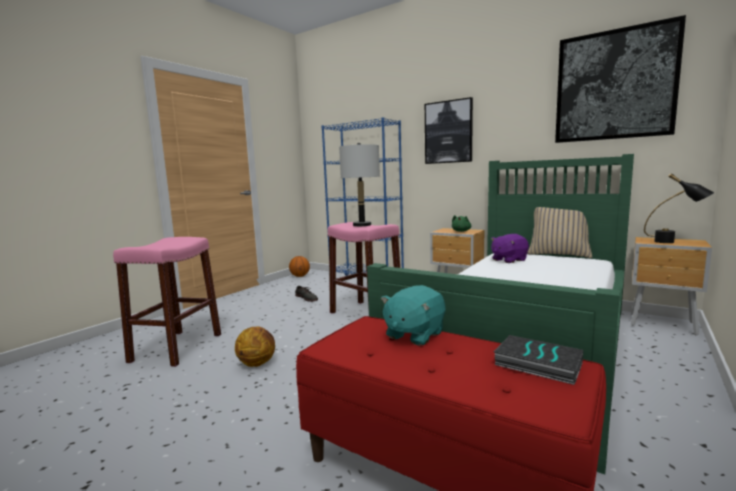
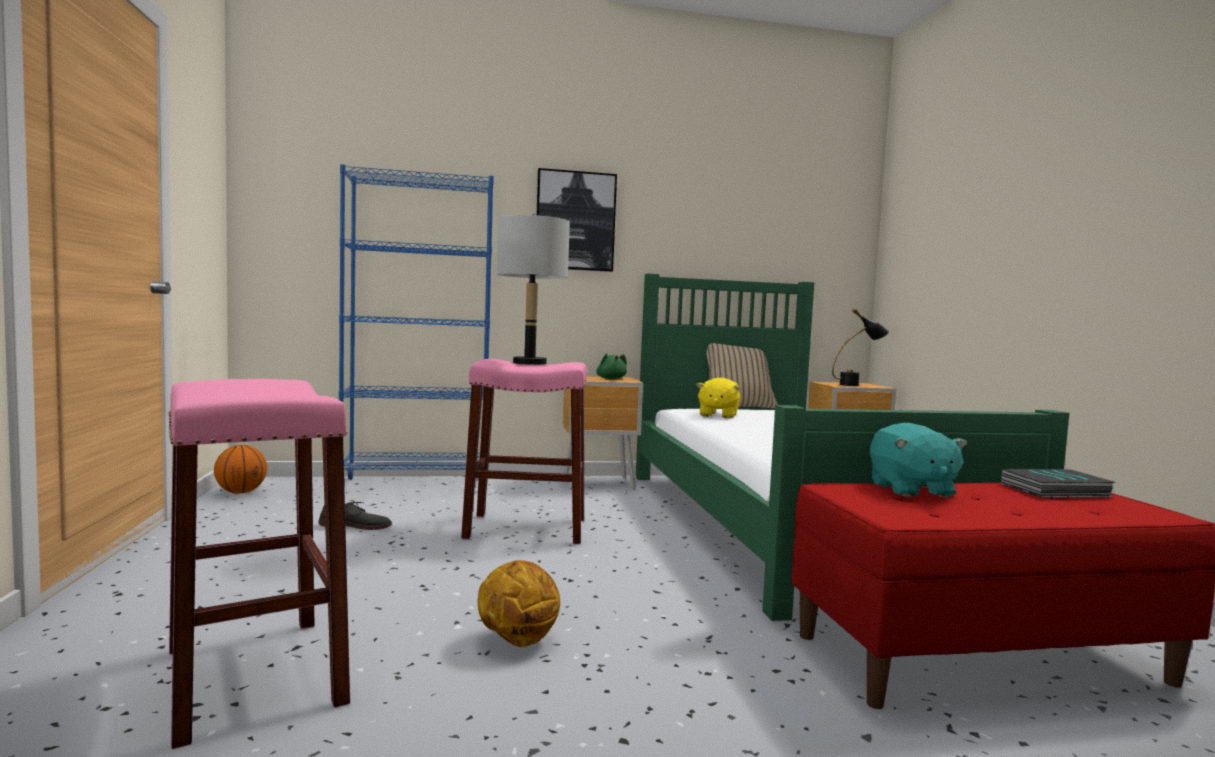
camera: 45 degrees left, 5 degrees down
(508, 260) = (717, 415): purple plush toy -> yellow plush toy
(614, 85) = (787, 199): picture -> none

